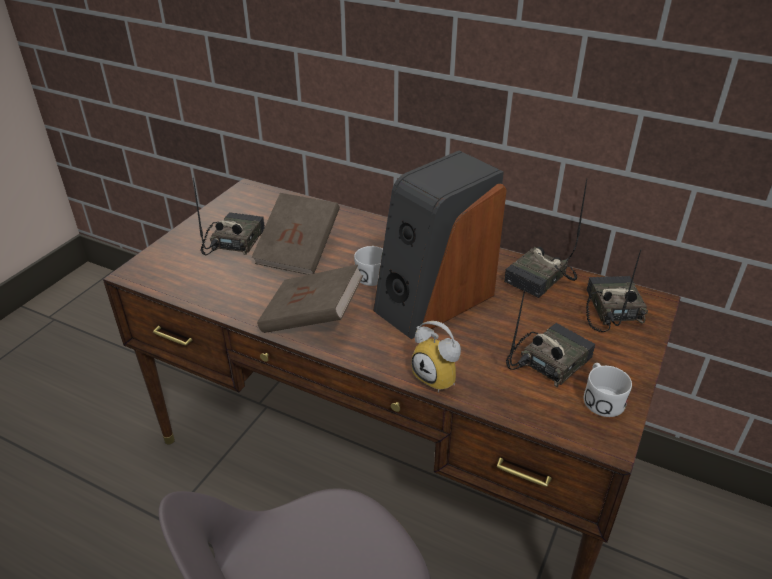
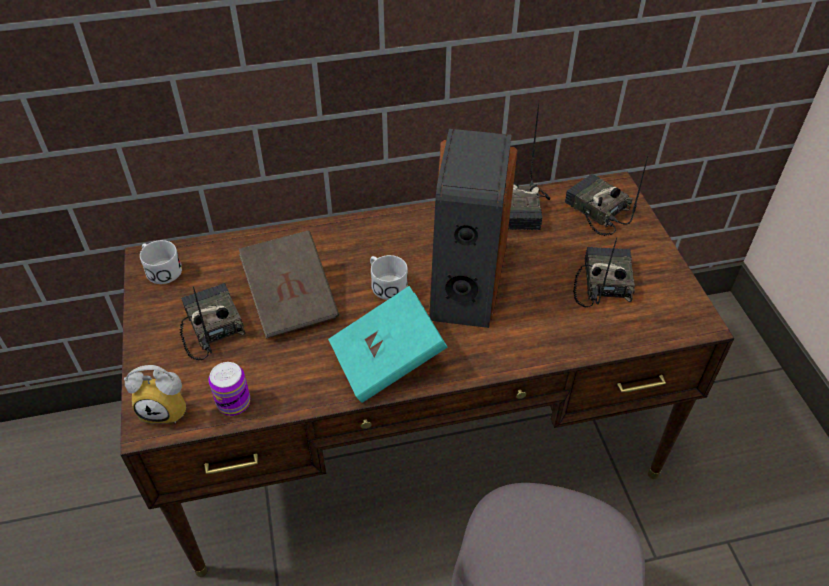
camera: 40 degrees left, 10 degrees up
(191, 288) = (234, 403): none -> can
(312, 318) = (387, 361): brown book -> turquoise book
(439, 377) = (546, 347): alarm clock -> alarm clock (167, 408)
(600, 397) = (663, 291): white mug -> white mug (160, 269)

